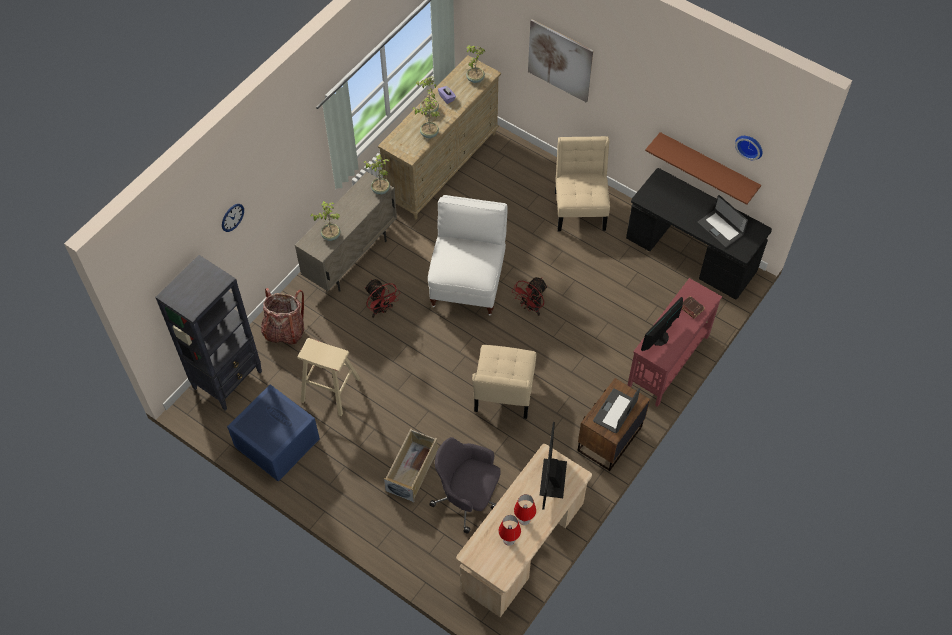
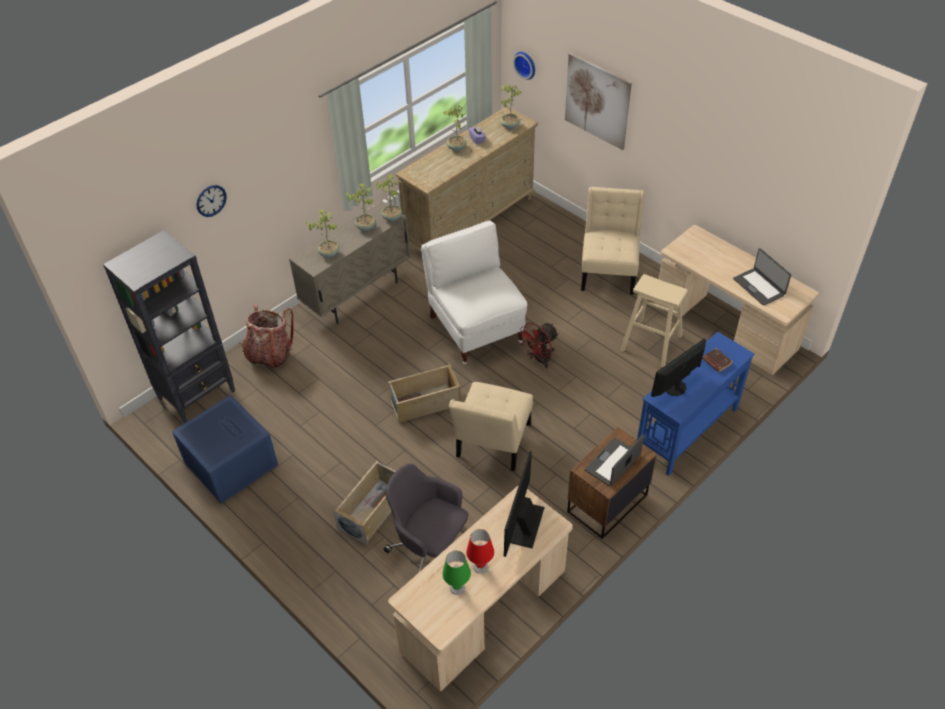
camera: 10 degrees right, 10 degrees down
(330, 390) = (303, 417): beige stool -> beige stool (651, 343)
(381, 310) = (377, 345): red fan -> none
(429, 133) = (451, 167): potted plant -> potted plant (366, 227)
(436, 363) = (424, 403): none -> beige storage box
(468, 282) = (475, 328): white chair -> white chair turned 45 degrees counterclockwise
(509, 539) = (457, 588): red table lamp -> green table lamp
(667, 361) = (686, 430): red console table -> blue console table
(690, 255) = (724, 327): black desk -> beige desk
(708, 165) = (750, 216): brown shelf -> none
(750, 146) = (798, 184): wall clock -> wall clock (526, 64)

